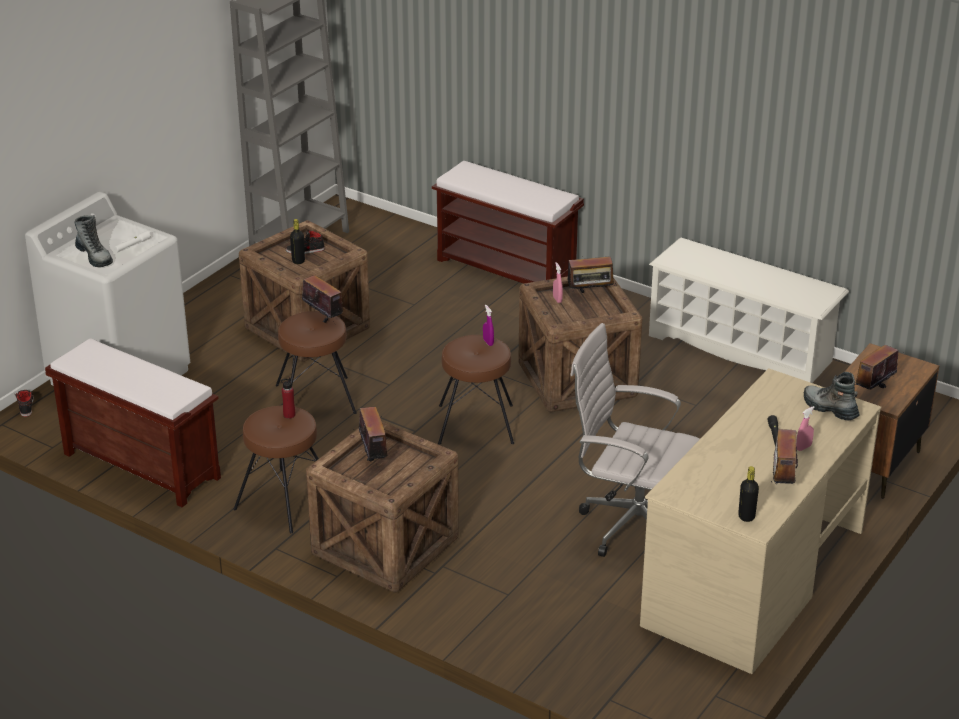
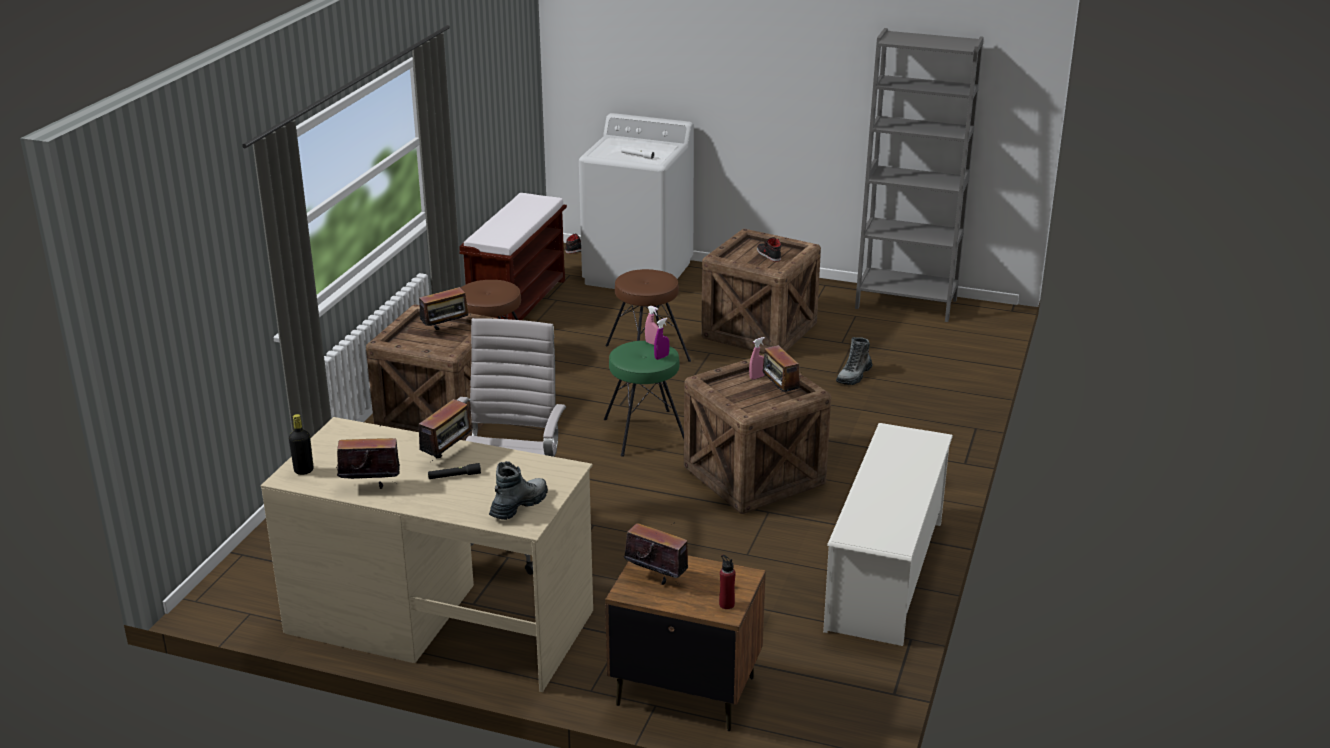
camera: 75 degrees right, 5 degrees down
(94, 256) = (611, 148): boot -> boot (854, 376)
(289, 415) = (501, 292): red bottle -> red bottle (726, 604)
(298, 261) = (747, 255): black bottle -> none
(323, 317) = (663, 282): radio -> radio (448, 455)
(476, 425) = (644, 433): brown stool -> green stool
(507, 268) = (946, 410): brown bench -> none
(803, 447) = (436, 494): pink spray bottle -> pink spray bottle (652, 343)

